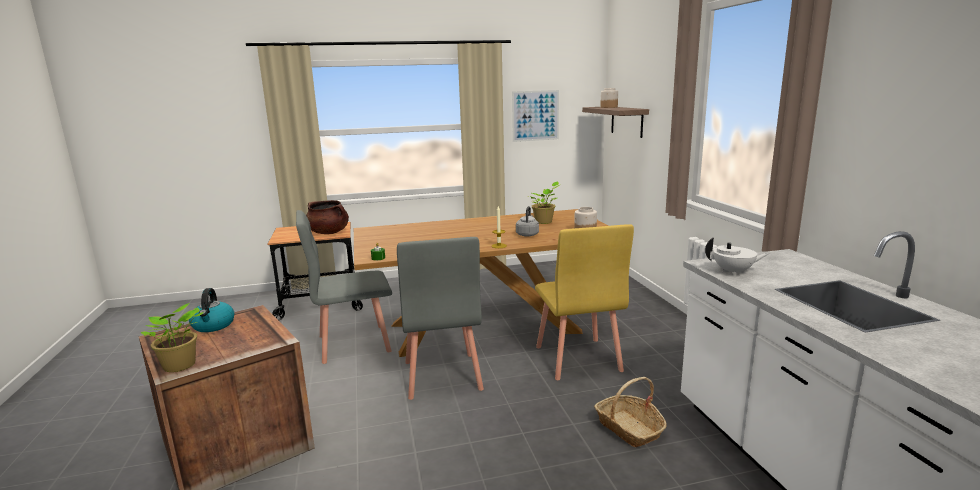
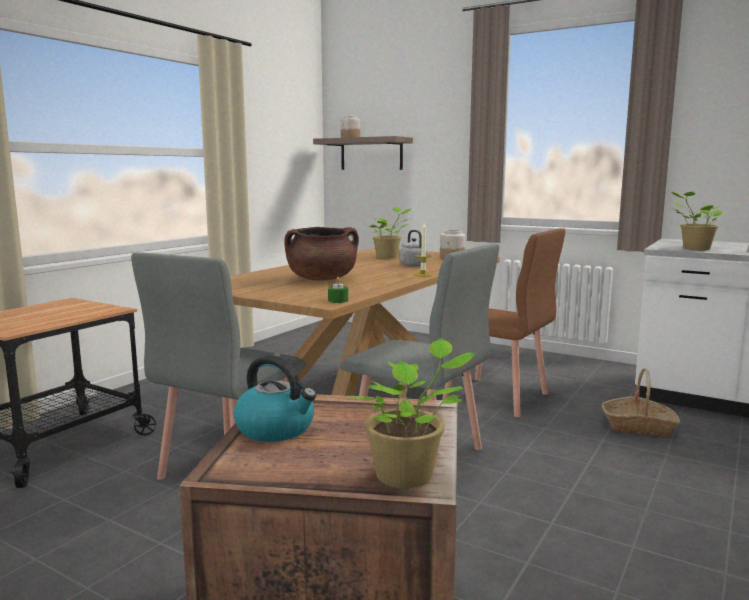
camera: 45 degrees left, 5 degrees down
(329, 233) = (83, 311): brown cooking pot -> brown cooking pot (322, 279)
(535, 115) = (267, 145): picture -> none
(577, 359) = (496, 397): yellow chair -> brown chair
(733, 272) = (694, 249): white teapot -> potted plant

